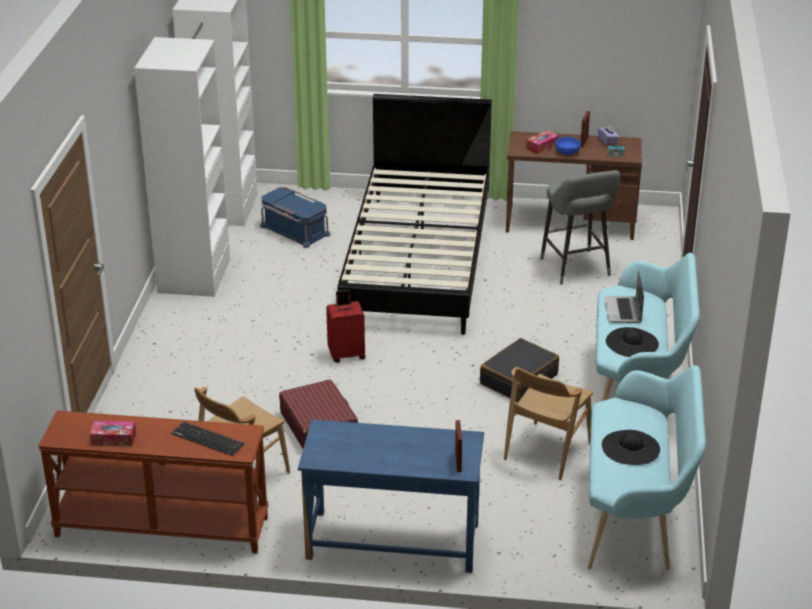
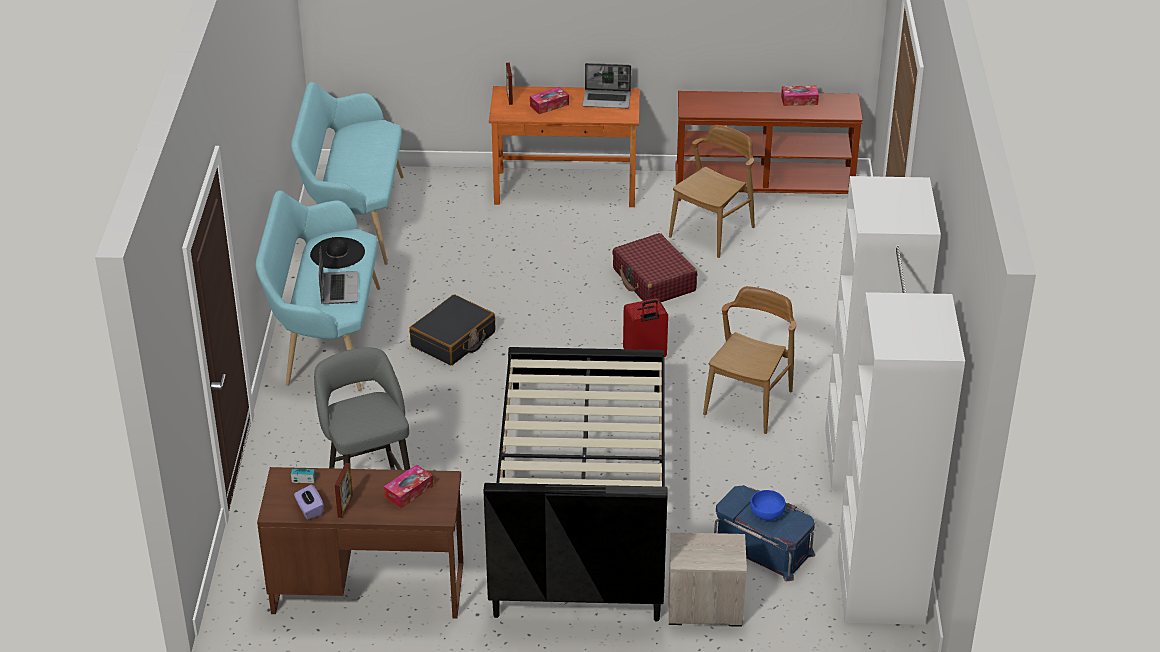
camera: 175 degrees right, 5 degrees up
(207, 439) = (721, 104): keyboard -> none
(340, 452) = (607, 100): none -> laptop
(346, 204) = (703, 606): none -> nightstand
(392, 542) = (565, 188): blue desk -> orange desk
(411, 448) = (549, 105): none -> tissue box
(547, 451) = (429, 268): brown chair -> brown chair (748, 403)
(568, 152) = (372, 482): blue bowl -> blue bowl (766, 513)
(630, 447) = (360, 157): black hat -> none

